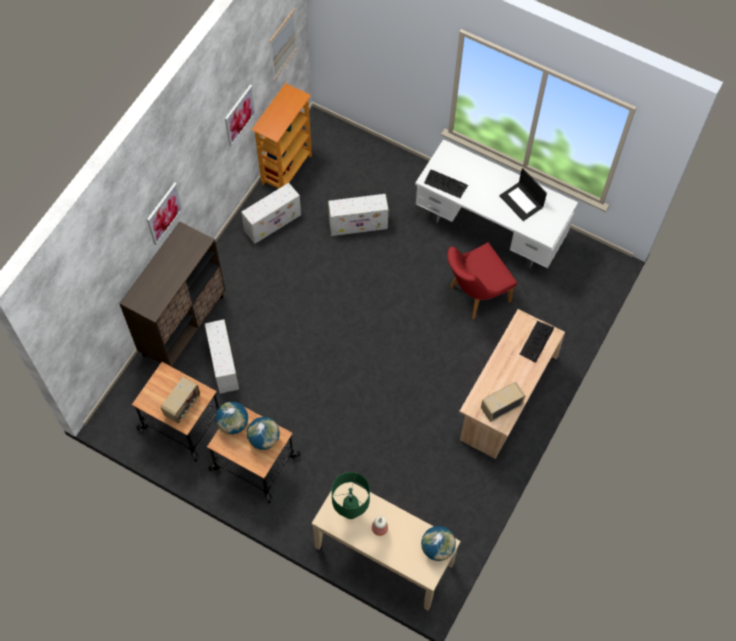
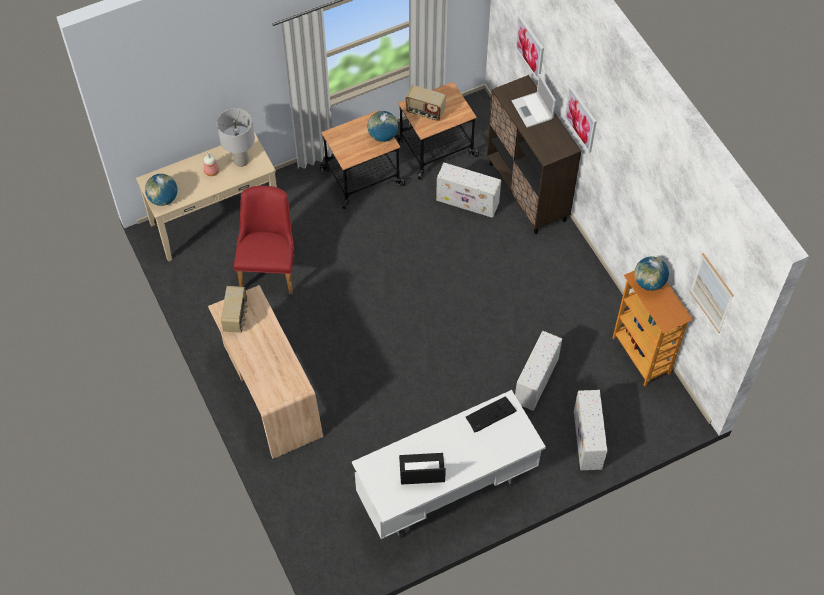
camera: 125 degrees right, 5 degrees down
(159, 278) = (533, 110): none -> laptop
(183, 406) = (425, 112): radio -> radio turned 45 degrees counterclockwise
(239, 115) = (655, 228): picture -> picture (530, 47)
(264, 439) = (353, 148): globe -> globe (649, 282)
(273, 222) = (587, 312): white storage box -> white storage box (588, 440)
(351, 511) = (241, 161): green table lamp -> grey table lamp
(474, 295) = (388, 431): red chair -> red chair (270, 267)
(536, 341) = (271, 385): keyboard -> none

